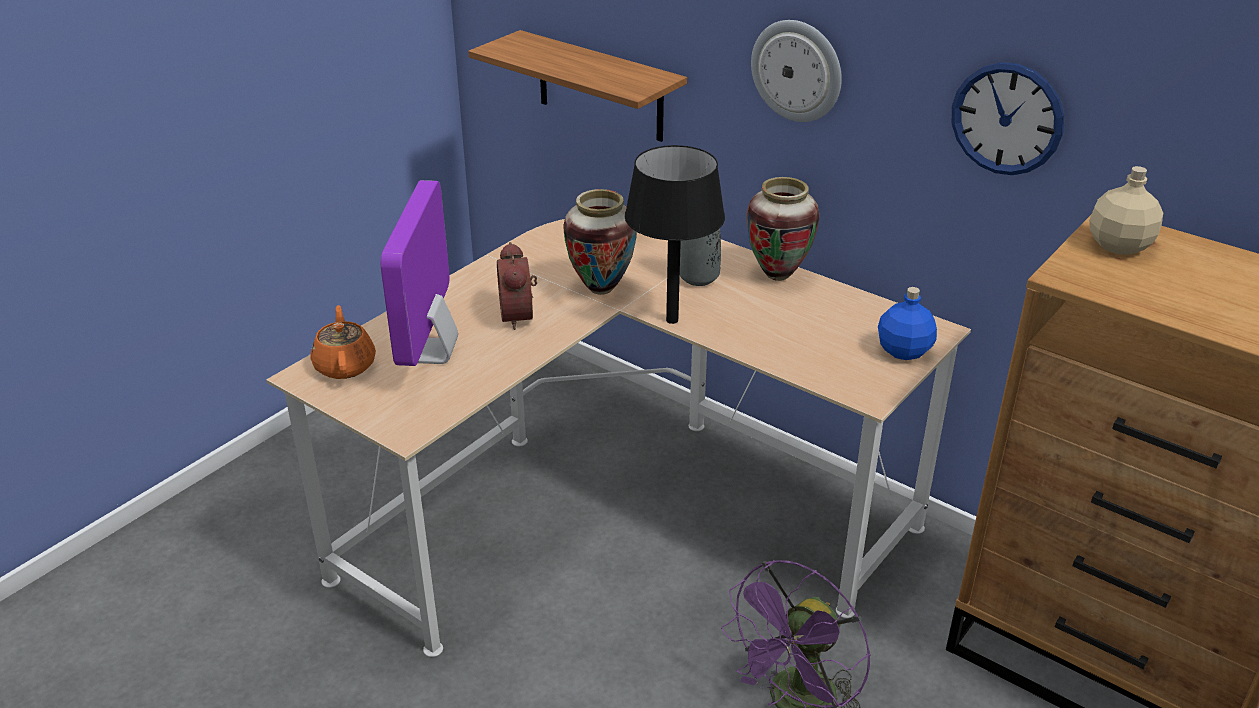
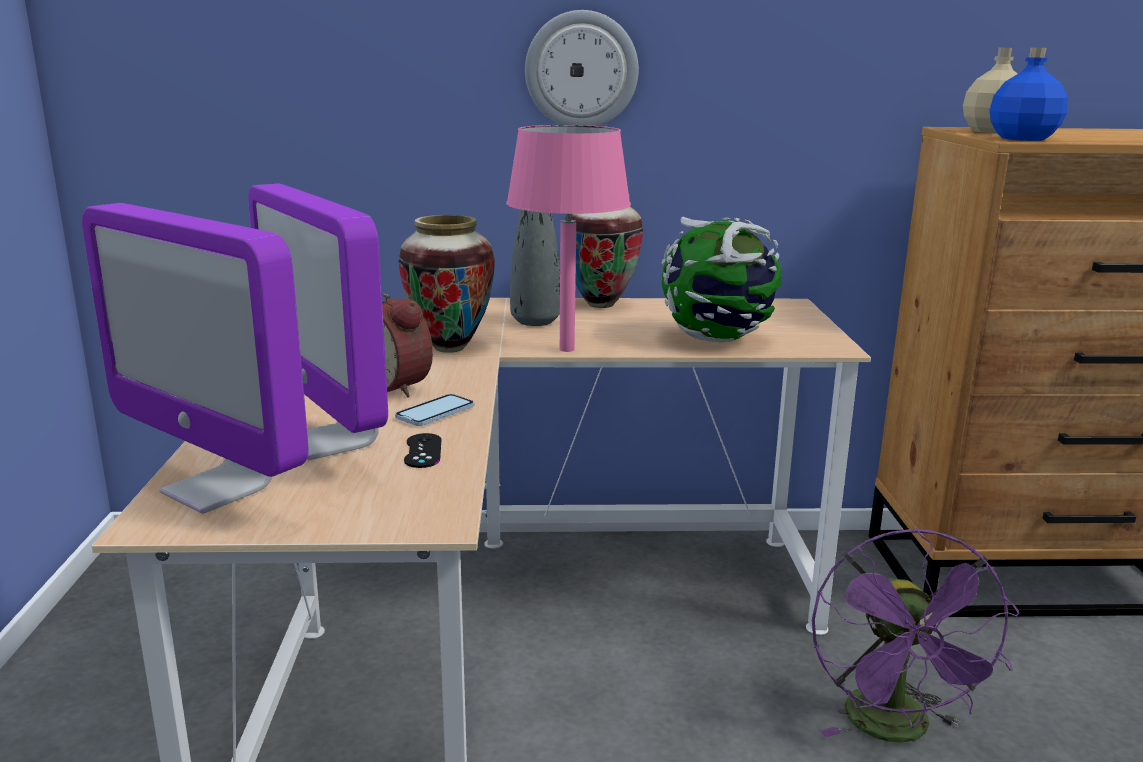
camera: 40 degrees left, 15 degrees down
(345, 365) = (218, 489): orange teapot -> monitor
(463, 380) = (423, 451): none -> black game controller
(510, 350) = (435, 412): none -> phone
(600, 87) = (308, 157): shelf -> none
(672, 320) = (566, 349): black table lamp -> pink table lamp
(796, 351) = (717, 339): none -> globe
(903, 350) = (793, 318): blue bottle -> blue bottle (1022, 138)
(1007, 119) = (818, 66): wall clock -> none

